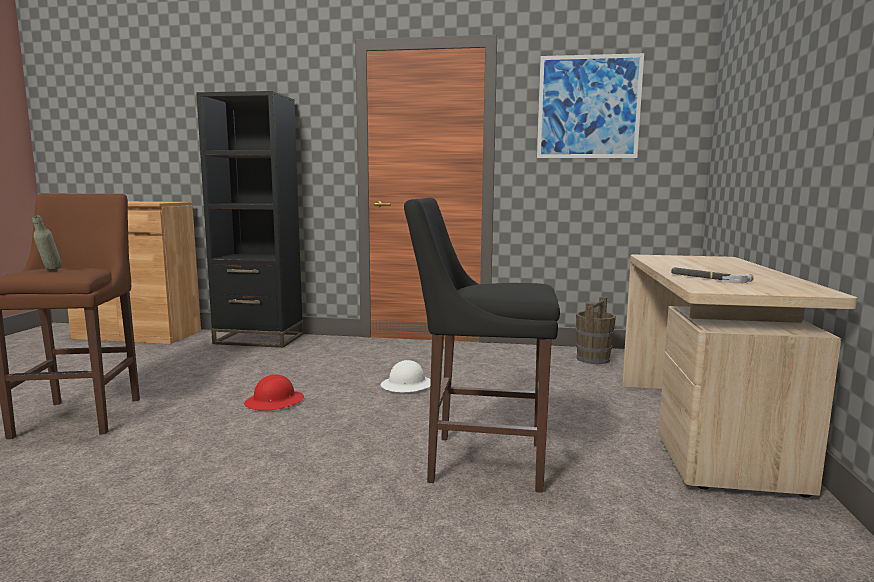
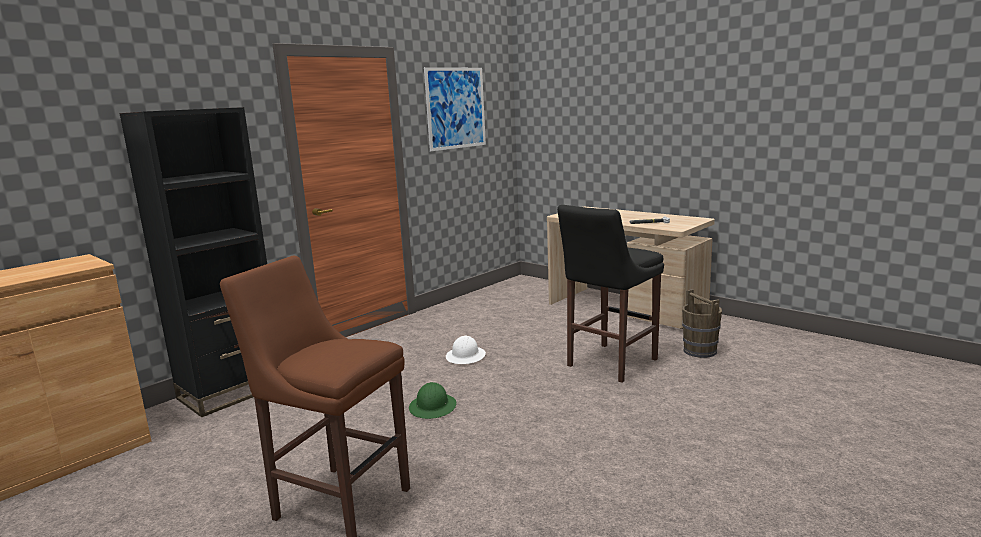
camera: 55 degrees left, 5 degrees up
(49, 271) = (339, 354): grey bottle -> none
(274, 402) = (433, 407): red hard hat -> green hard hat
(593, 359) = (497, 297): brown bucket -> brown bucket (699, 351)

